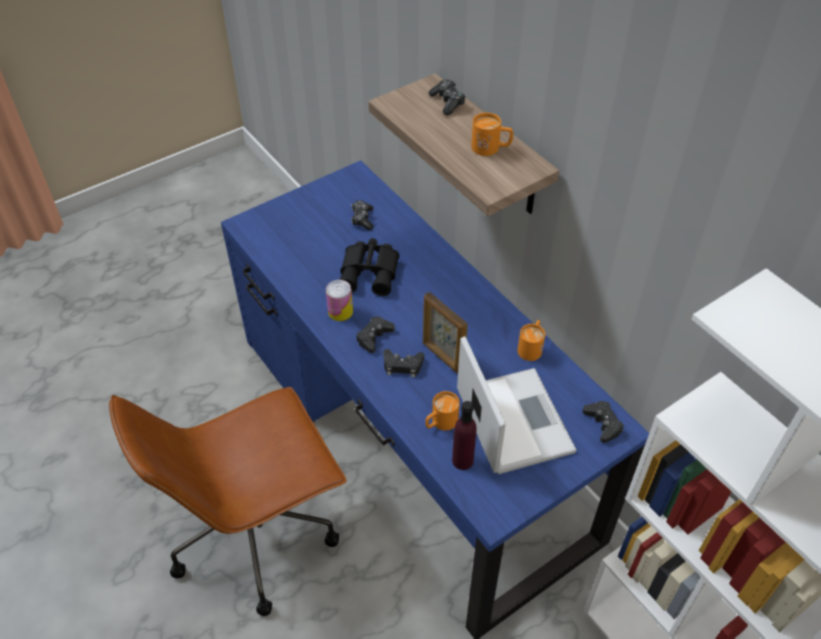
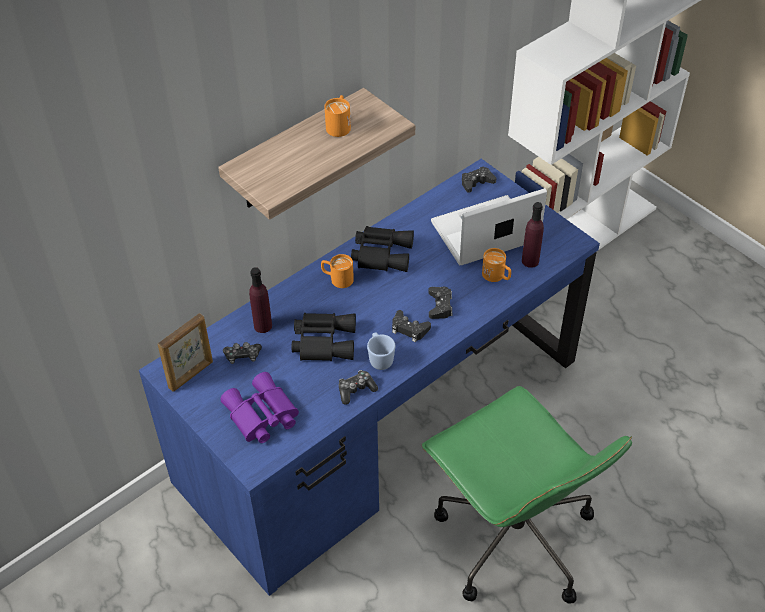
camera: 95 degrees left, 0 degrees up
(257, 533) = (512, 537): brown office chair -> green office chair
(293, 229) = (261, 416): none -> purple binoculars
(340, 311) = (380, 358): can -> blue mug
(396, 232) = (263, 326): none -> purple bottle
(442, 357) = (425, 279): picture frame -> picture frame (191, 375)
(447, 102) = (269, 155): game controller -> game controller (356, 390)
(485, 323) = (381, 253): none -> black binoculars
(531, 347) = (405, 223): orange mug -> orange mug (337, 279)

